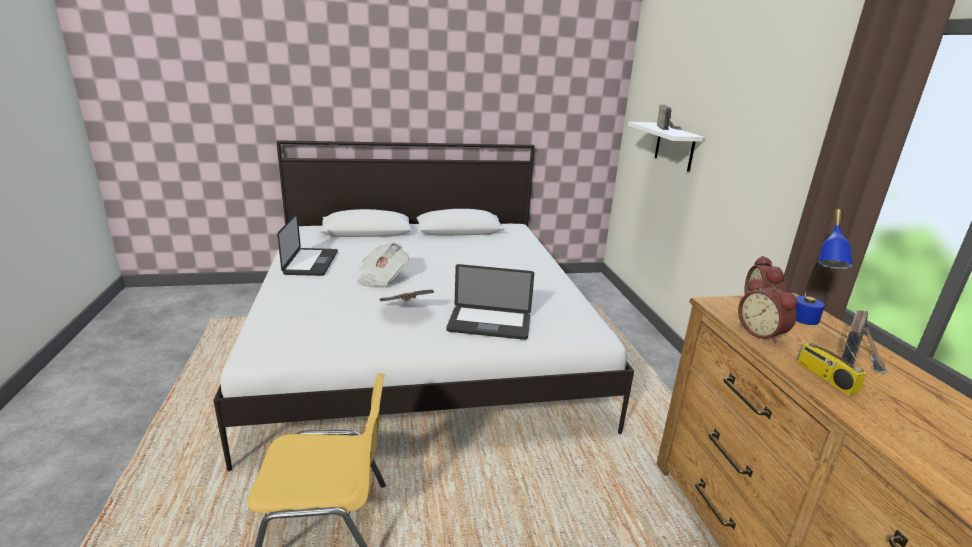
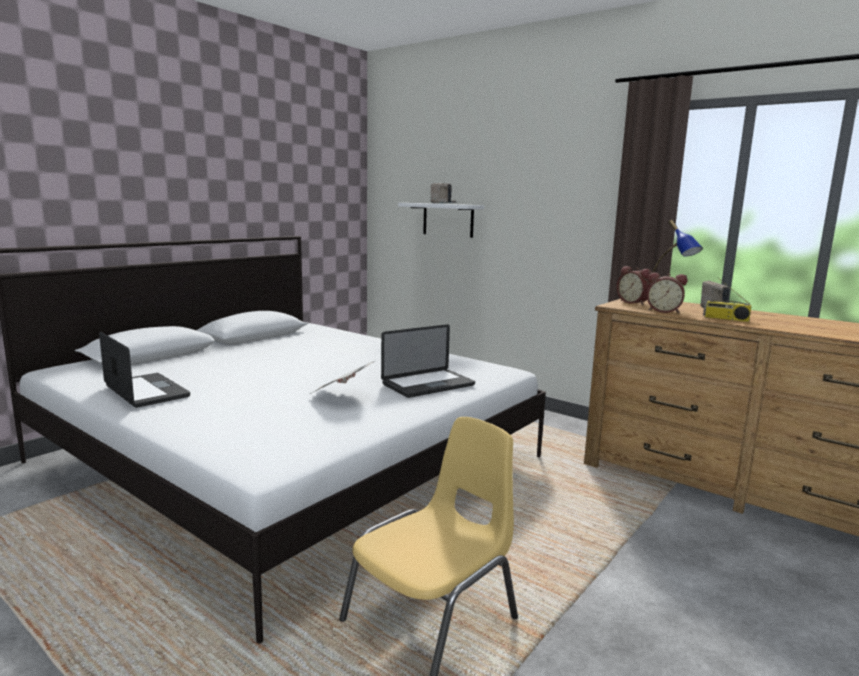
camera: 40 degrees left, 10 degrees down
(381, 278) = (262, 382): newspaper -> none

